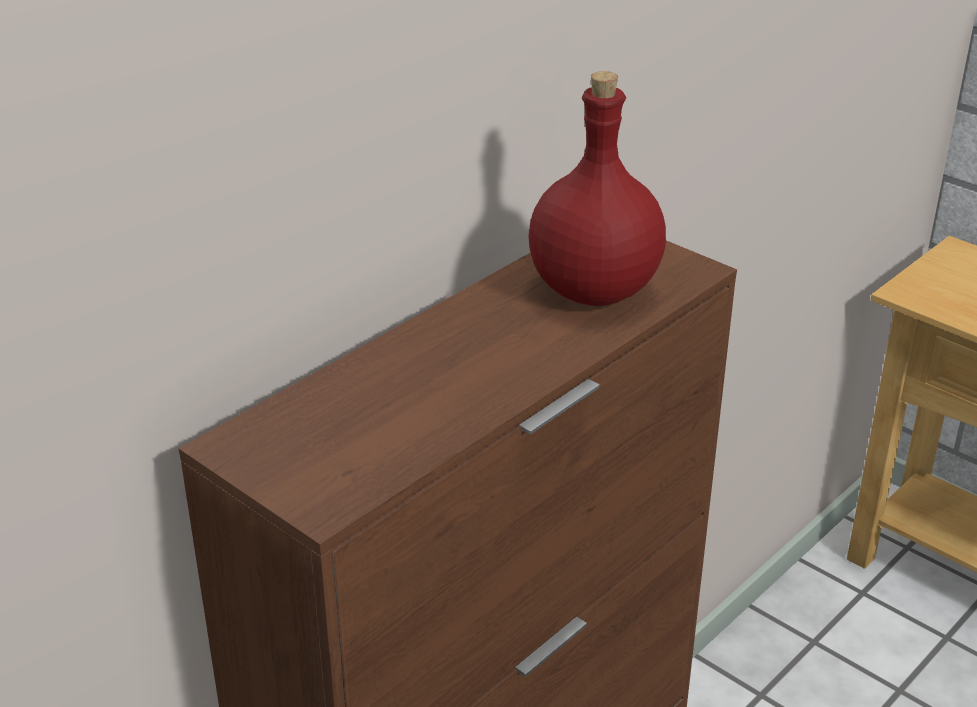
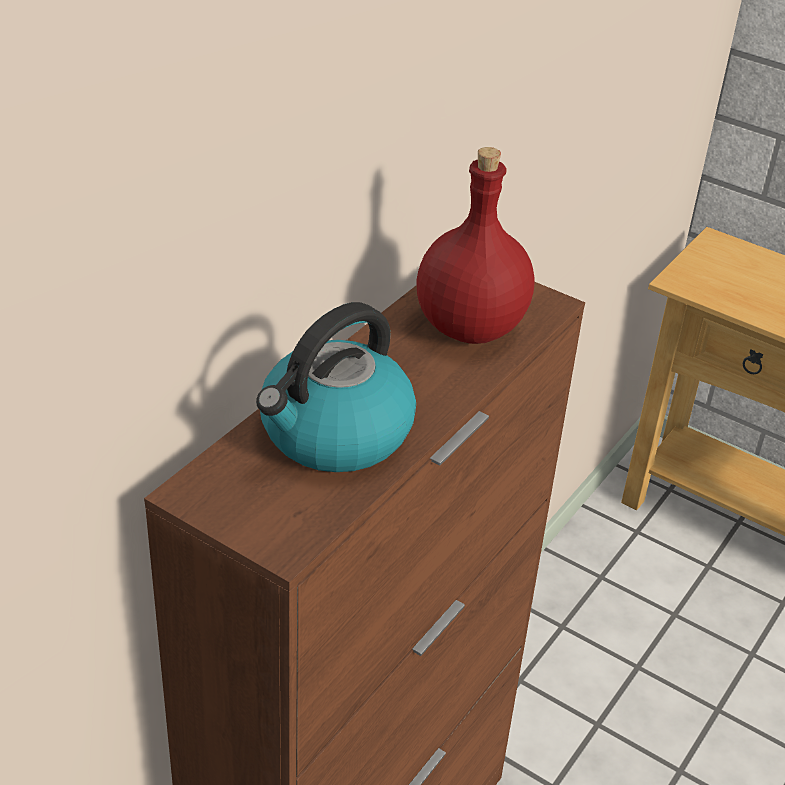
camera: 10 degrees left, 5 degrees up
(410, 393) = (334, 434): none -> kettle

